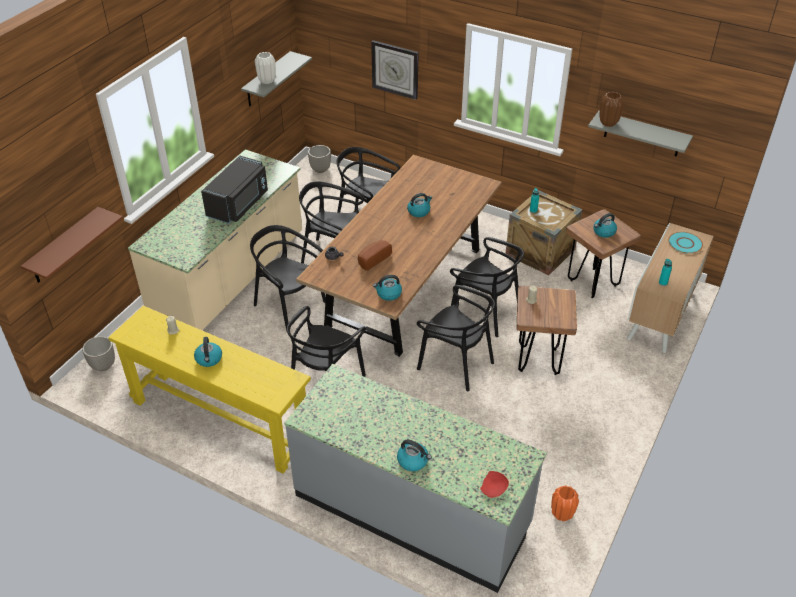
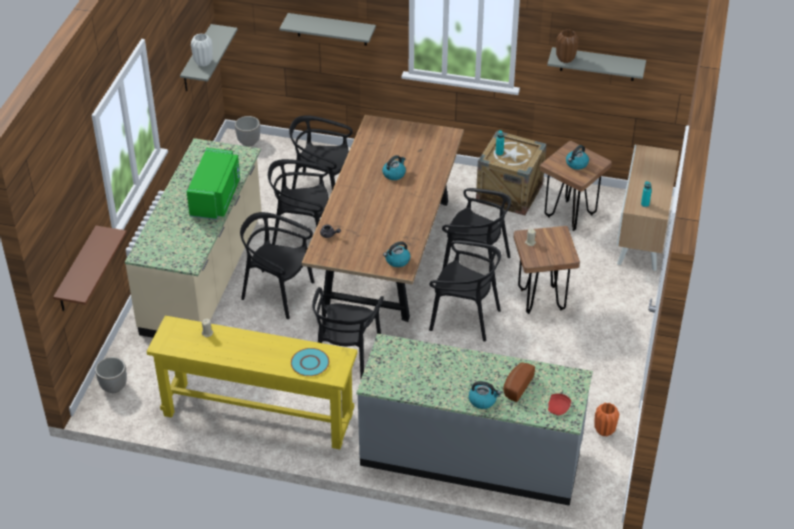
camera: 15 degrees left, 0 degrees up
(209, 359) = (255, 352): kettle -> none
(239, 204) = (216, 198): black microwave -> green microwave
(373, 259) = (368, 230): bread -> bread (516, 386)
(395, 69) = (332, 29): wall clock -> grey shelf
(685, 243) = (655, 162): turquoise plate -> turquoise plate (310, 363)

